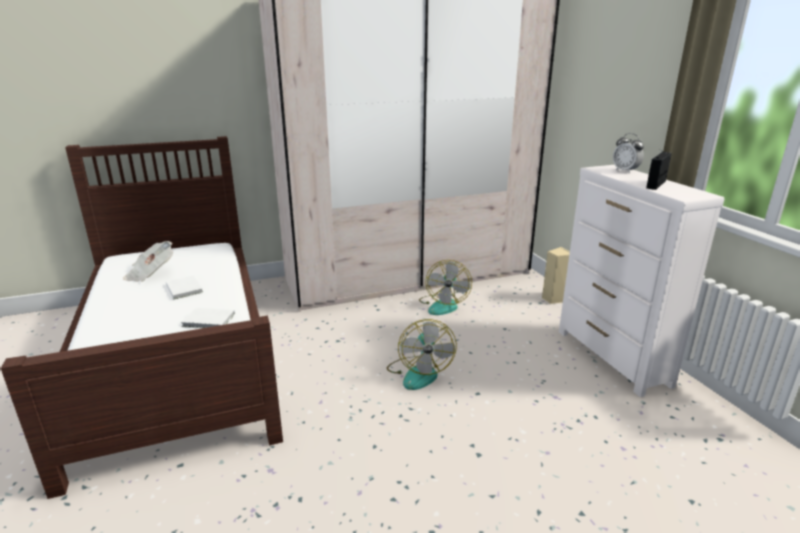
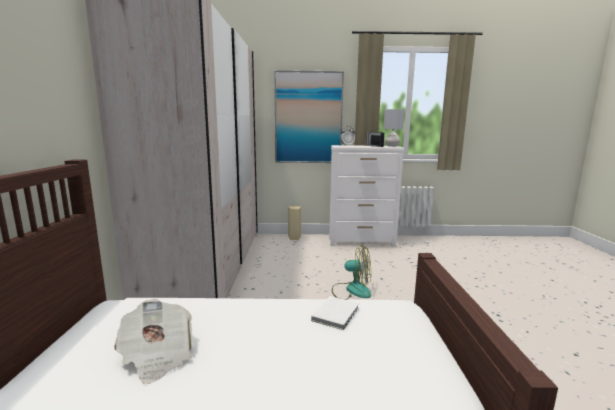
camera: 70 degrees left, 10 degrees down
(185, 288) = (239, 327): white book -> none
(443, 305) = (270, 265): fan -> none
(616, 107) = (308, 118): none -> picture
(691, 193) = (391, 146): none -> grey table lamp

